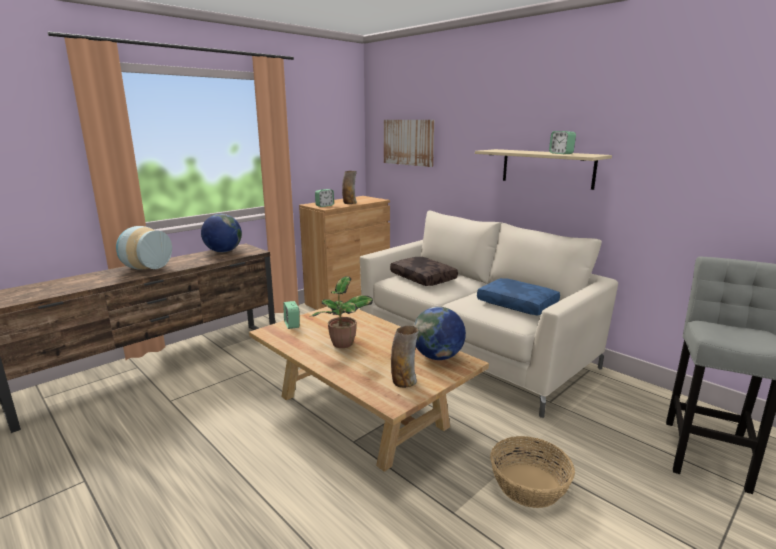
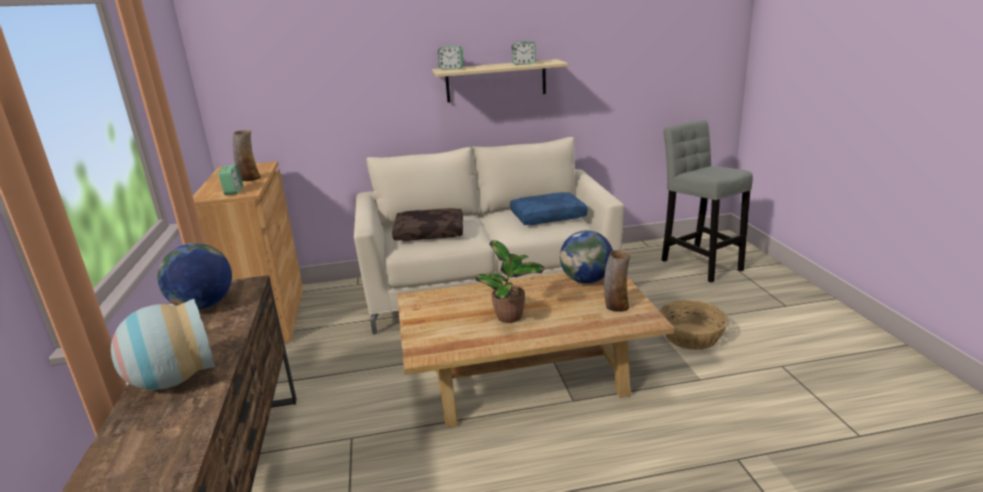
camera: 55 degrees left, 5 degrees up
(292, 325) = (423, 336): alarm clock -> alarm clock (451, 69)
(408, 142) = (291, 77): picture -> none

